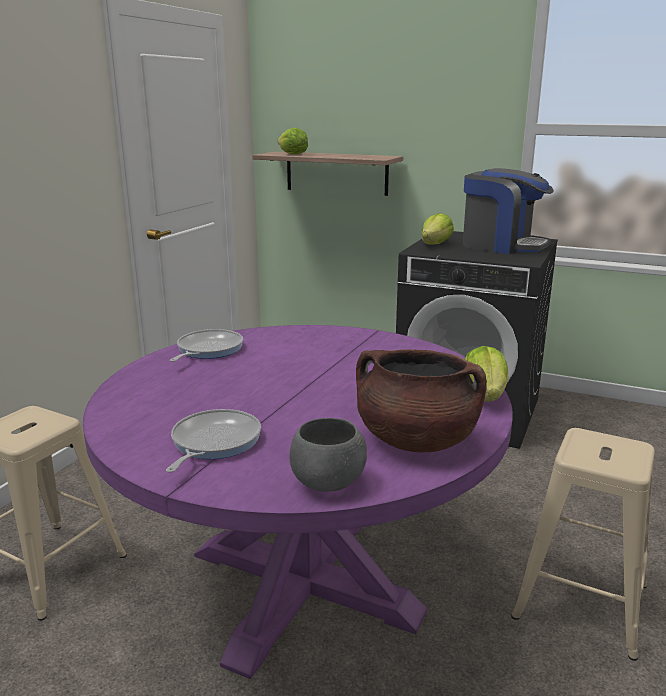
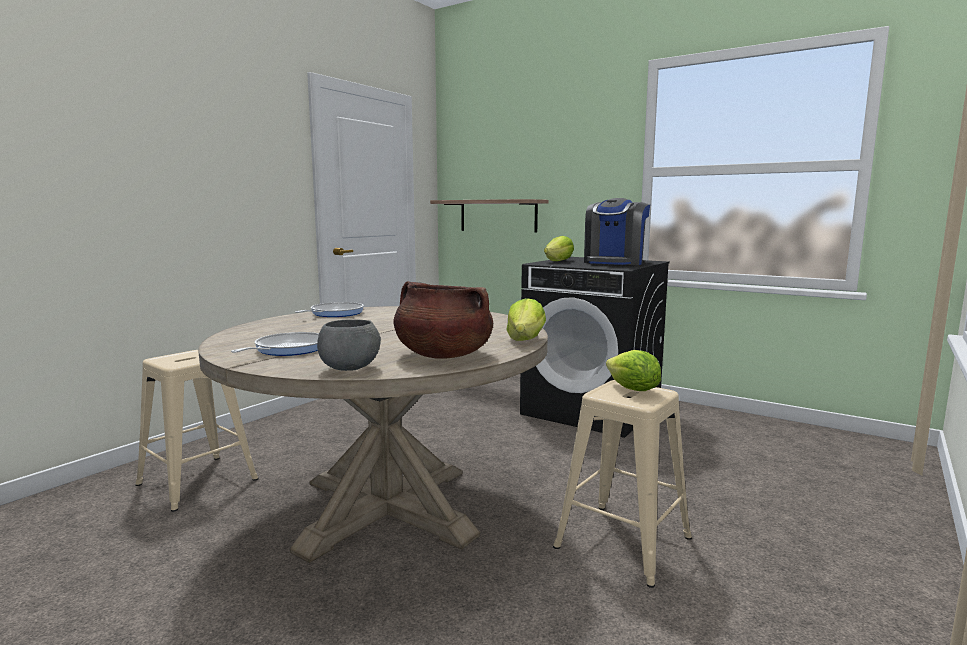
camera: 10 degrees right, 10 degrees down
(292, 154) = (461, 199): lettuce -> lettuce (632, 390)
(304, 582) = (387, 508): purple dining table -> beige dining table
(502, 246) = (614, 262): coffee machine -> coffee machine turned 75 degrees clockwise

